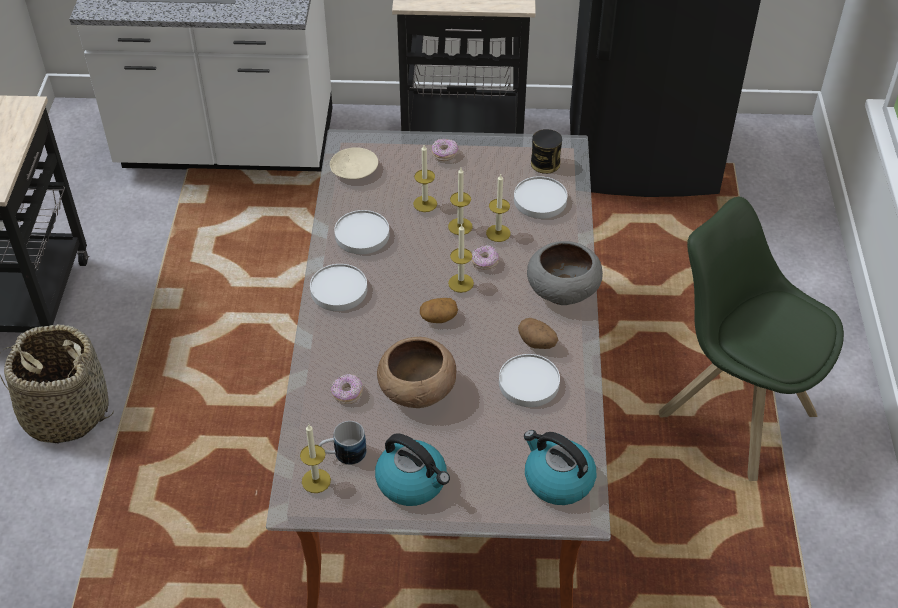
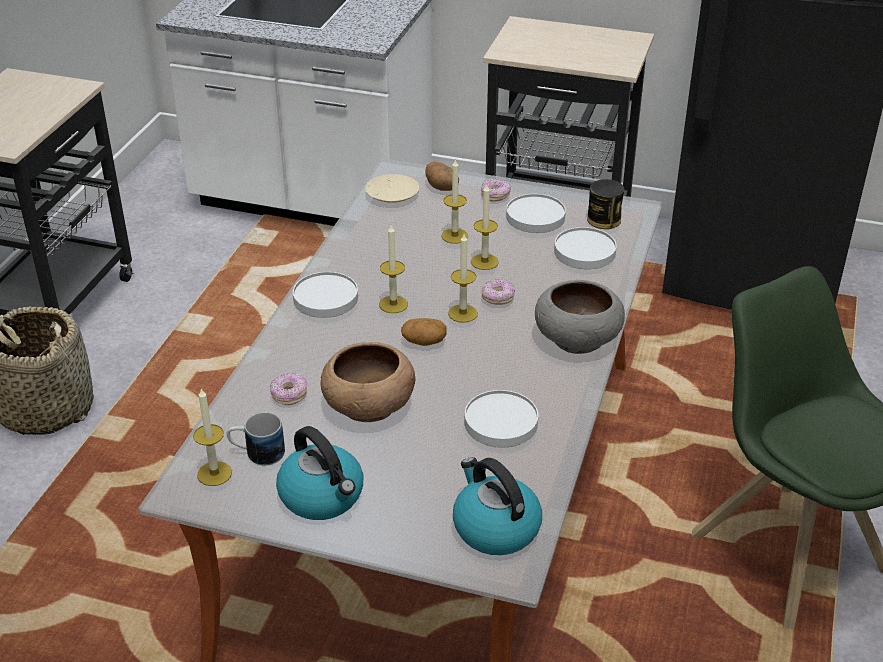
camera: 15 degrees right, 10 degrees down
(362, 234) = (374, 253): white plate -> white plate (536, 216)
(498, 233) = (524, 274): candle -> candle (393, 304)
(537, 343) = (527, 384): potato -> potato (442, 188)

